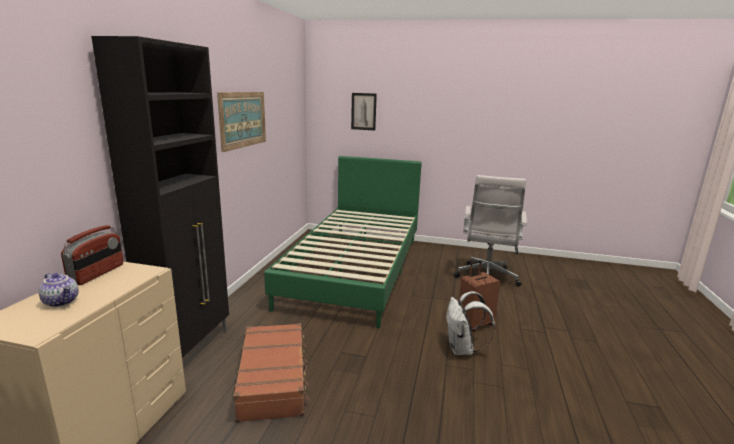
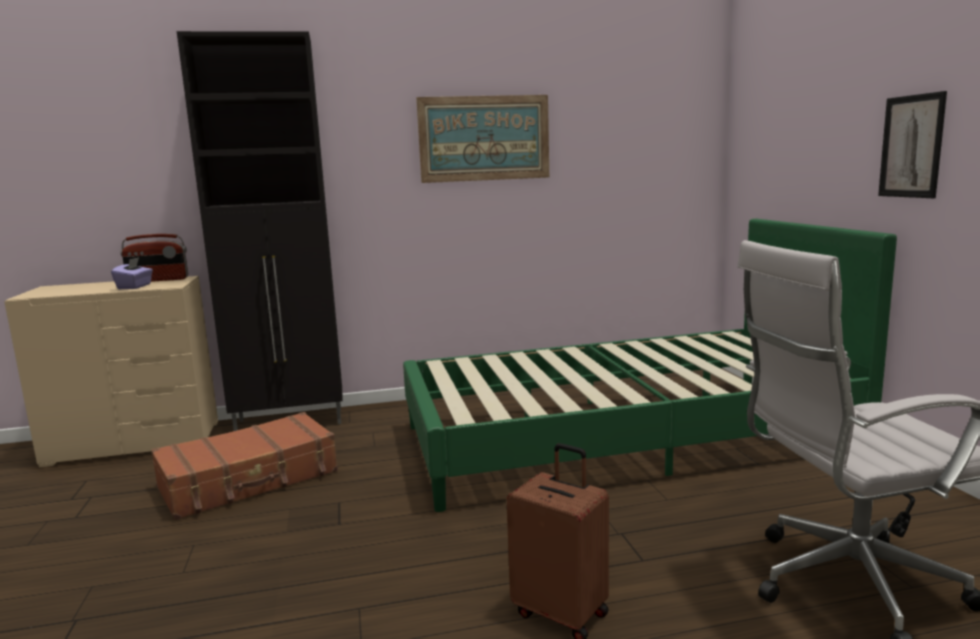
camera: 65 degrees right, 5 degrees down
(62, 302) = (91, 287): teapot -> none
(116, 283) = (135, 287): none -> purple tissue box
(363, 111) = (802, 118): picture -> picture (911, 146)
(462, 349) = (430, 617): white backpack -> none

